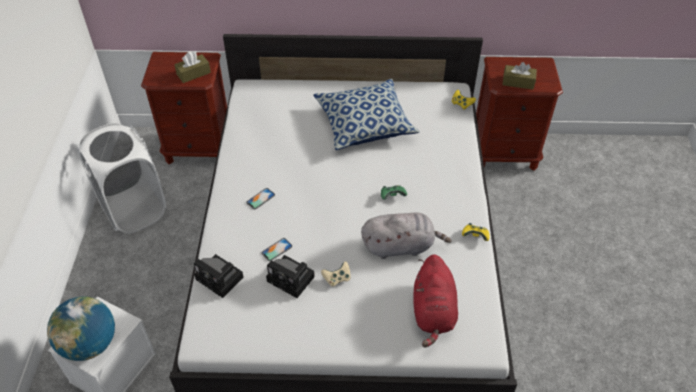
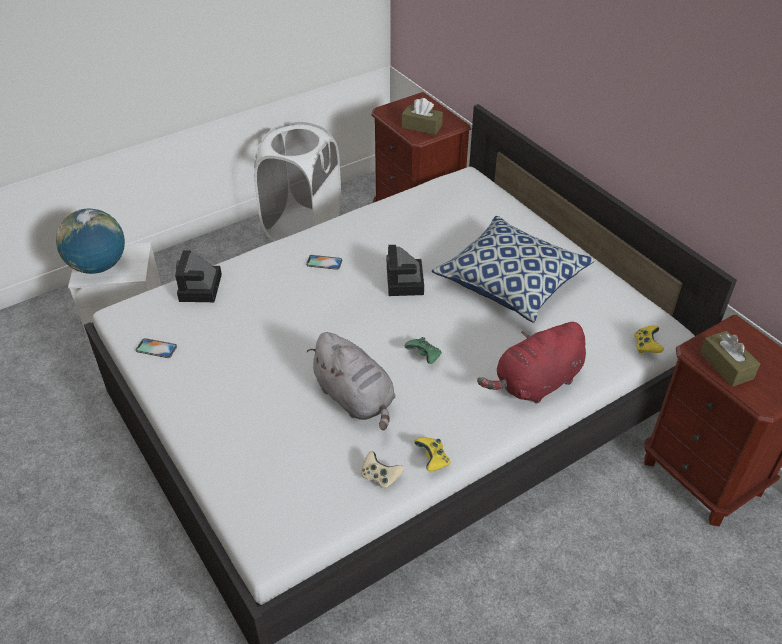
camera: 55 degrees right, 5 degrees down
(277, 249) = (268, 307): phone -> phone (156, 348)
(292, 279) = (238, 337): camera -> camera (405, 283)
(337, 278) = (266, 369): beige game controller -> beige game controller (380, 477)
(433, 312) = (282, 472): red plush toy -> red plush toy (535, 383)

